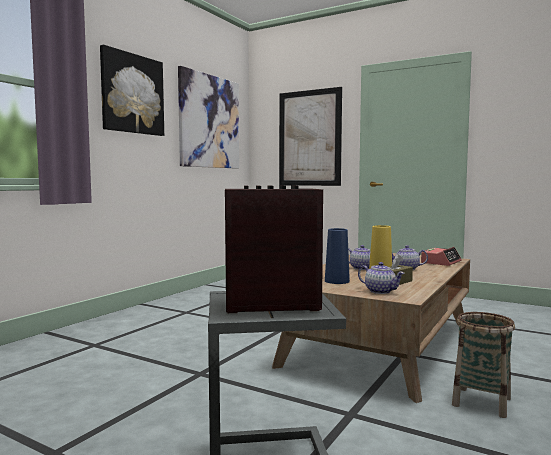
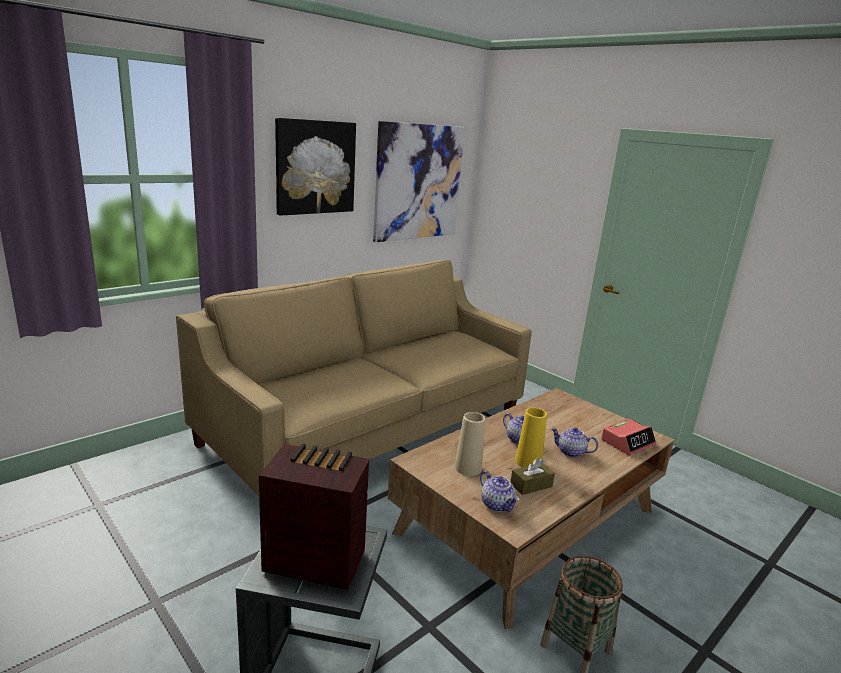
camera: 15 degrees right, 15 degrees up
(204, 316) = (368, 428): none -> beige sofa
(309, 138) = (543, 210): picture -> none
(337, 281) = (468, 468): blue vase -> beige vase

